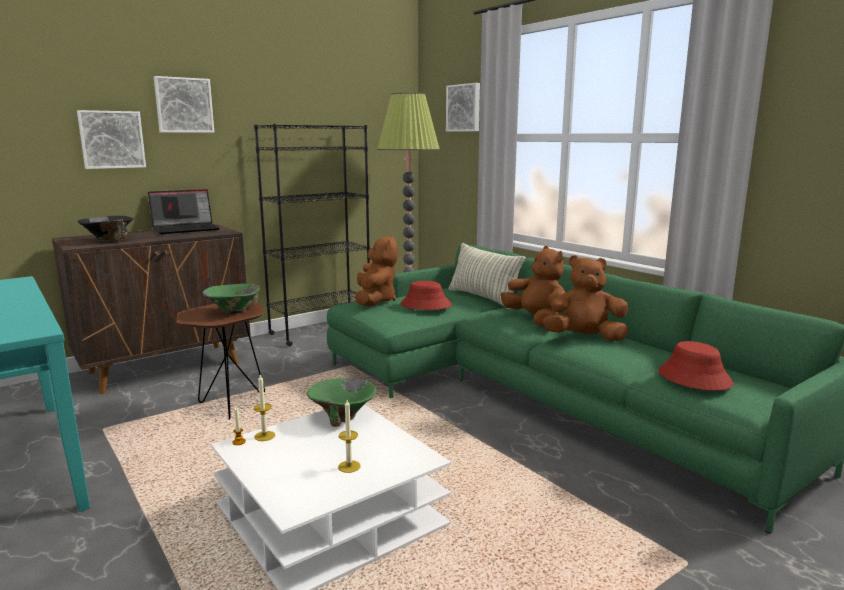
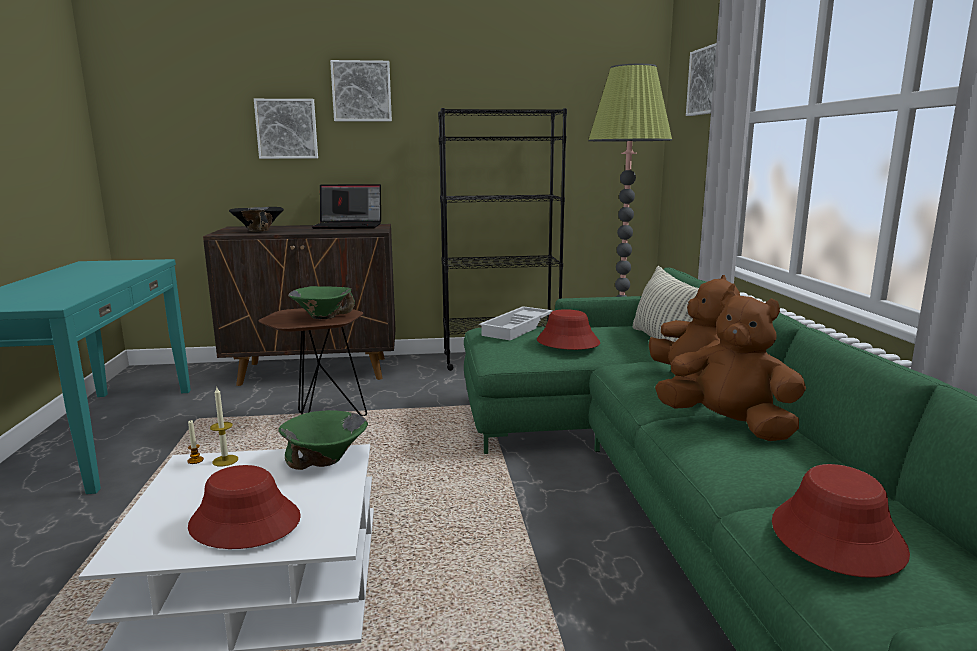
camera: 30 degrees right, 0 degrees up
(349, 466) = (244, 522): candle -> red hat
(375, 300) = (518, 328): brown plush toy -> white tray

